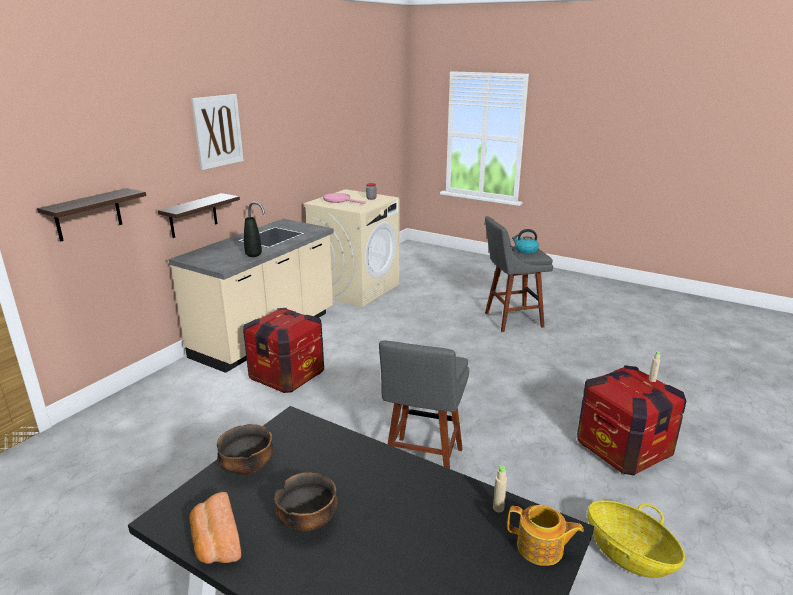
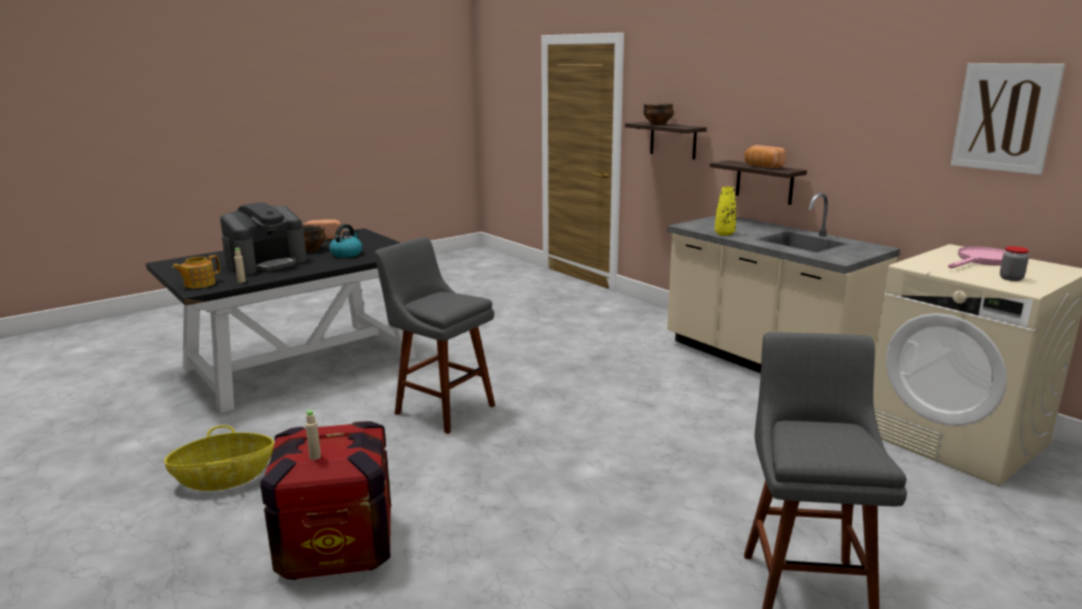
camera: 110 degrees right, 5 degrees down
(206, 201) = (762, 167): none -> bread
(218, 131) = (821, 91): picture -> picture (1004, 117)
(247, 467) = (373, 242): bowl -> bowl (658, 124)
(253, 255) = (724, 234): black vase -> yellow vase
(287, 375) = (654, 366): crate -> none
(406, 531) = (267, 263): none -> coffee machine
(525, 250) = (824, 440): kettle -> kettle (347, 254)

